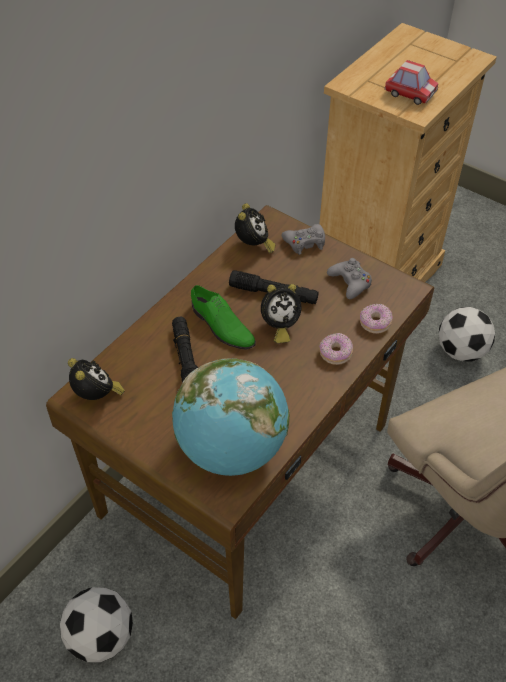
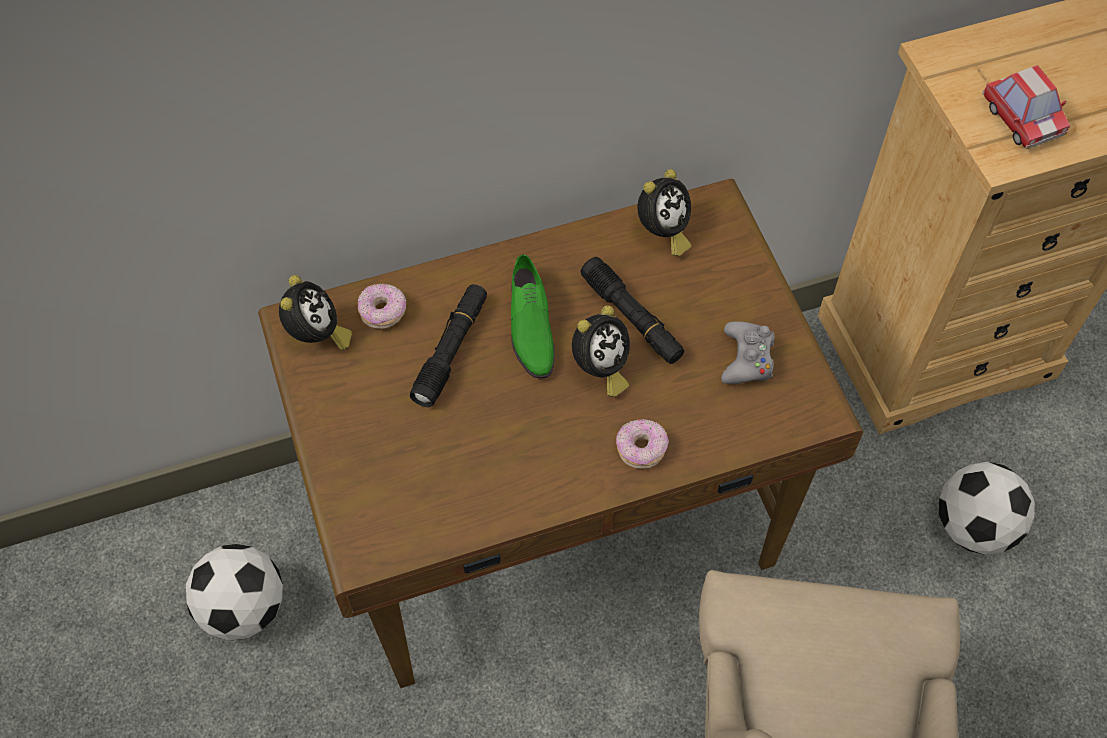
camera: 35 degrees right, 10 degrees up
(231, 449) = (413, 497): globe -> none
(279, 327) = (600, 369): alarm clock -> alarm clock turned 60 degrees counterclockwise
(305, 243) = (735, 265): grey game controller -> none
(374, 323) = (729, 436): donut -> donut (383, 311)

